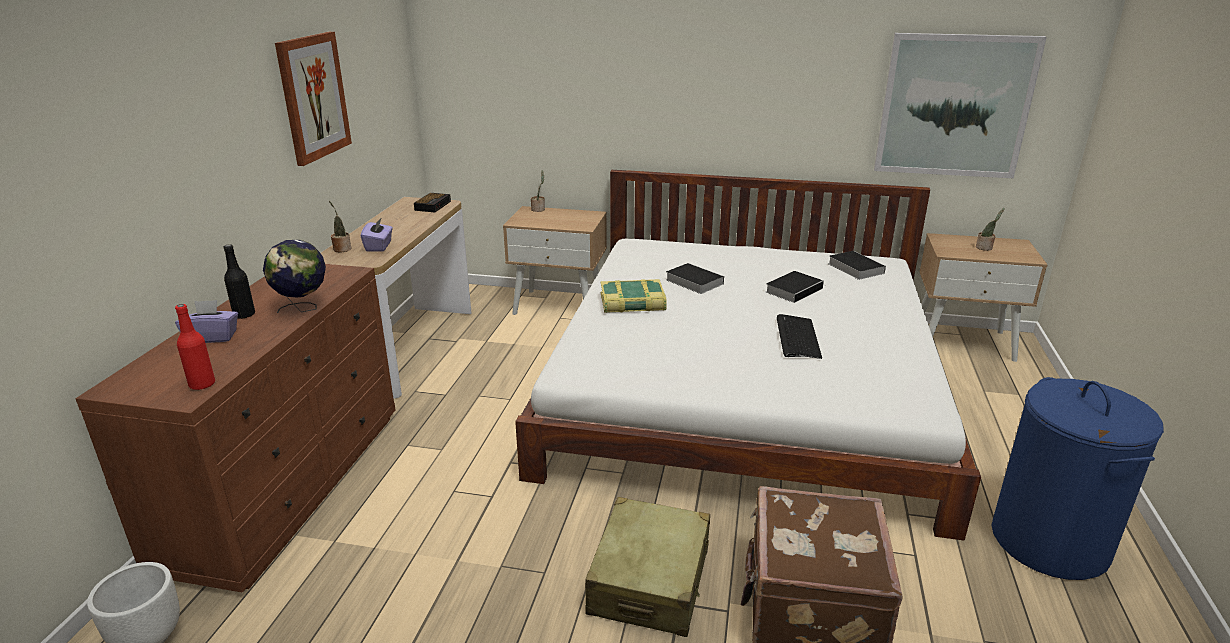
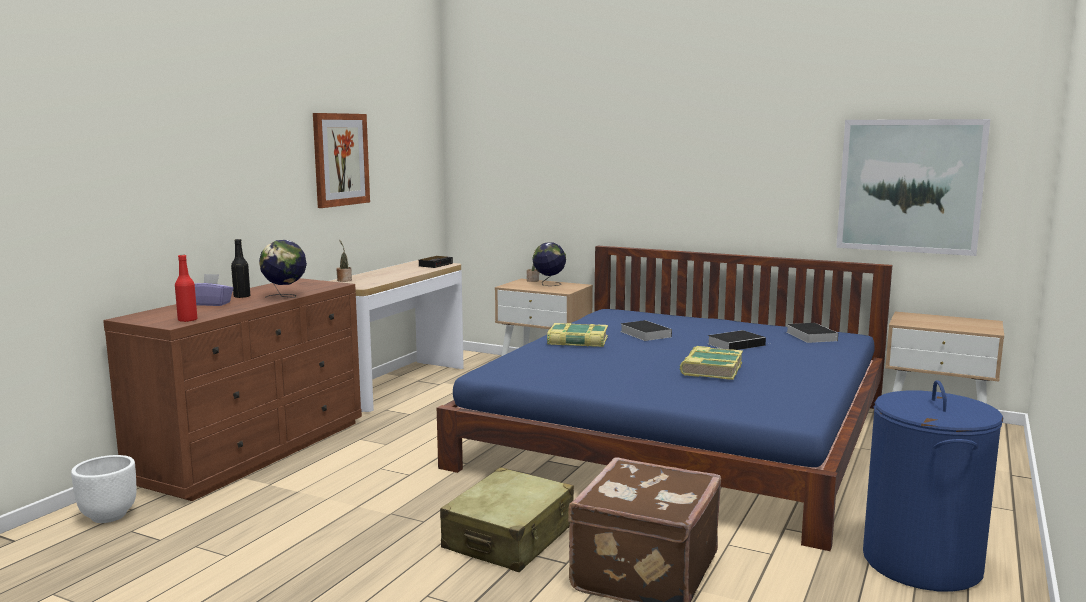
camera: 15 degrees right, 15 degrees down
(379, 246) = (373, 280): purple tissue box -> none
(560, 216) = (549, 284): none -> globe
(743, 388) = (681, 434): white bed -> blue bed
(797, 338) = (711, 369): keyboard -> book
(985, 248) = (947, 322): potted plant -> none

